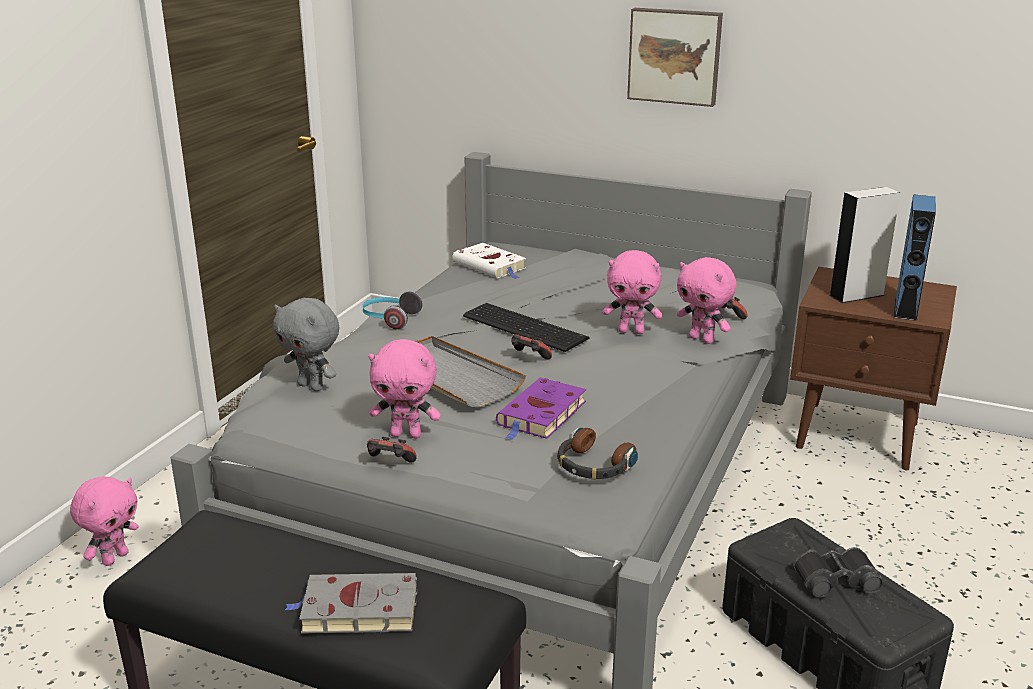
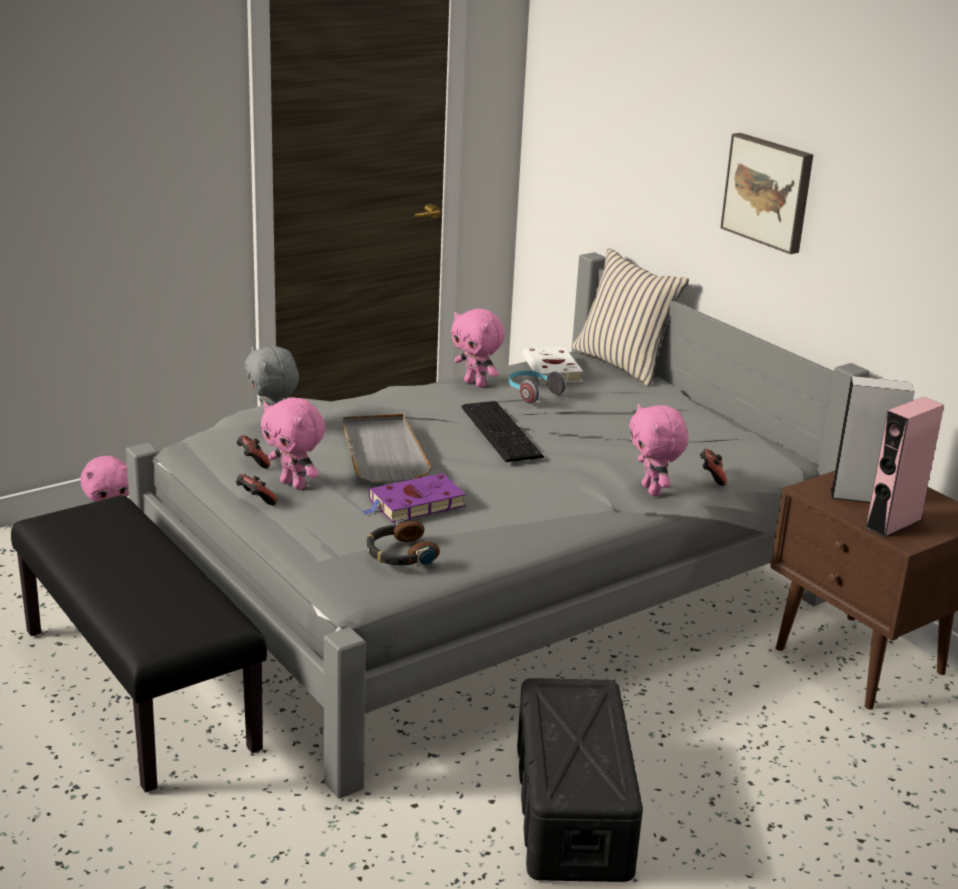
camera: 30 degrees right, 0 degrees up
(356, 610) = (135, 592): grey book -> none
(390, 319) = (401, 392): headphones -> headphones (532, 393)
(529, 358) = (468, 457): game controller -> game controller (252, 462)
(534, 246) = (623, 364): none -> beige pillow
(631, 331) = (593, 463): pink plush toy -> pink plush toy (476, 384)
(834, 578) = (578, 736): black binoculars -> none
(905, 309) = (893, 523): blue speaker -> pink speaker

